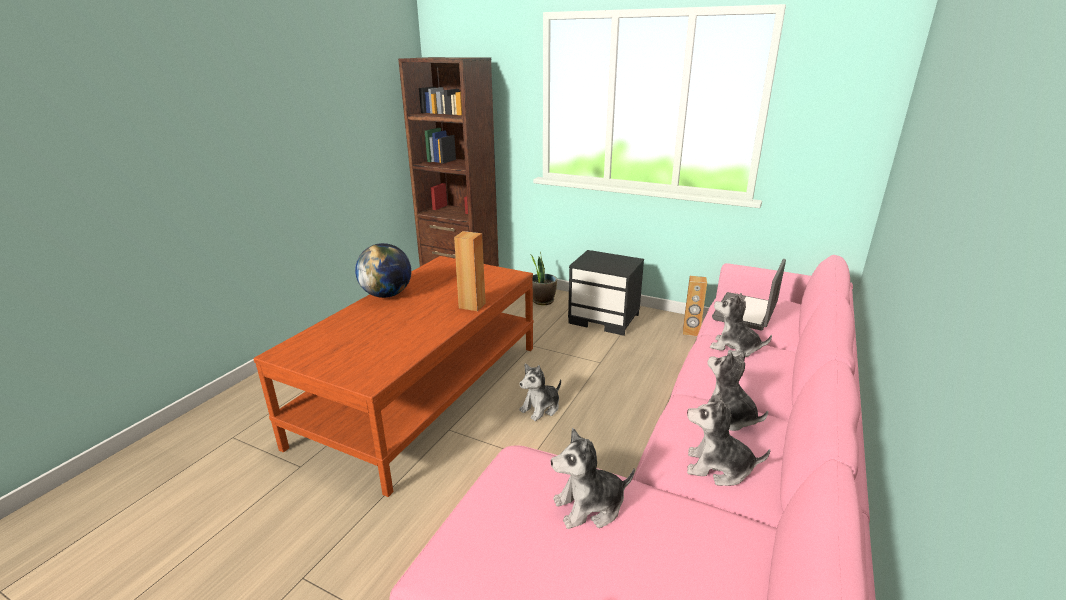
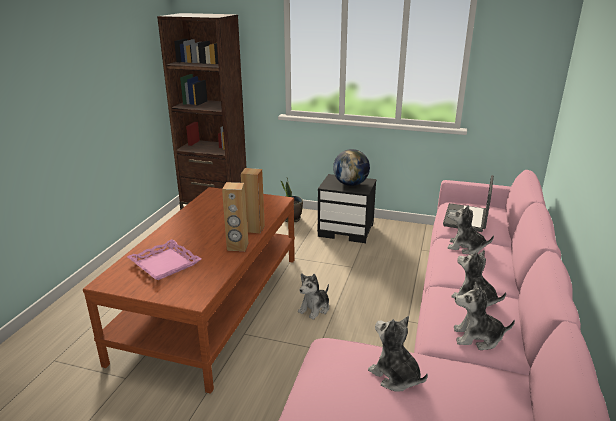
camera: 10 degrees left, 0 degrees up
(355, 337) = (165, 264): none -> pink tray
(387, 295) = (177, 225): globe -> globe (350, 184)
(589, 507) = (395, 376): plush toy -> plush toy turned 75 degrees clockwise
(691, 332) = (417, 236): brown speaker -> brown speaker (237, 247)

